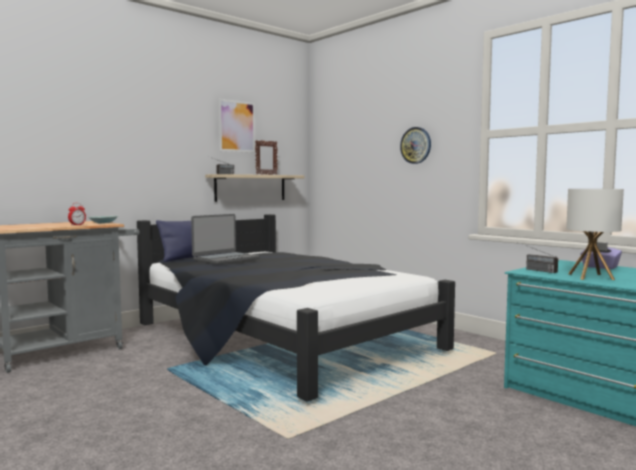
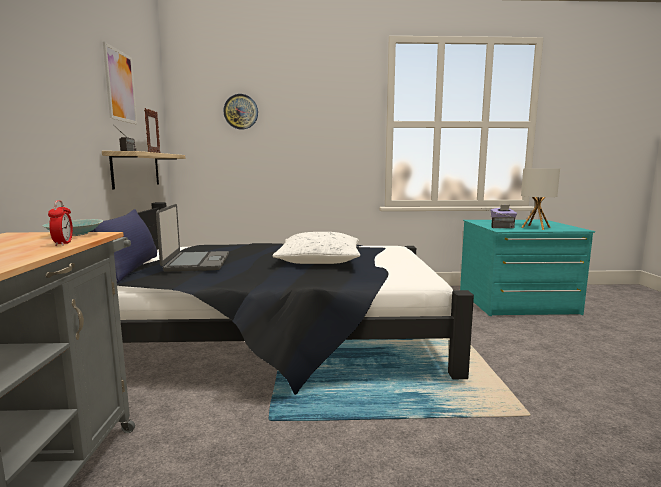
camera: 50 degrees left, 5 degrees up
(295, 270) = (319, 260): none -> white pillow
(416, 145) = (320, 129): wall clock -> wall clock (241, 112)

